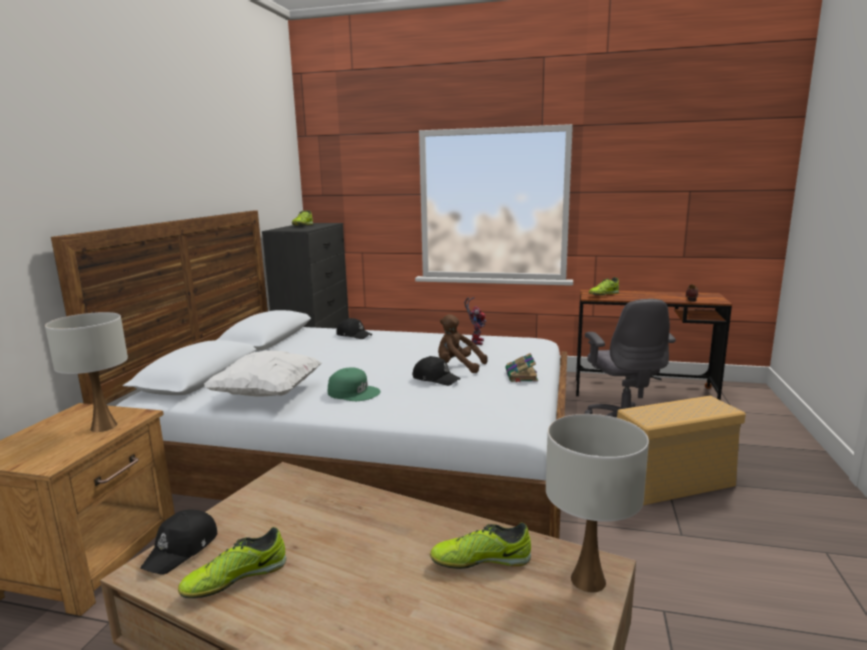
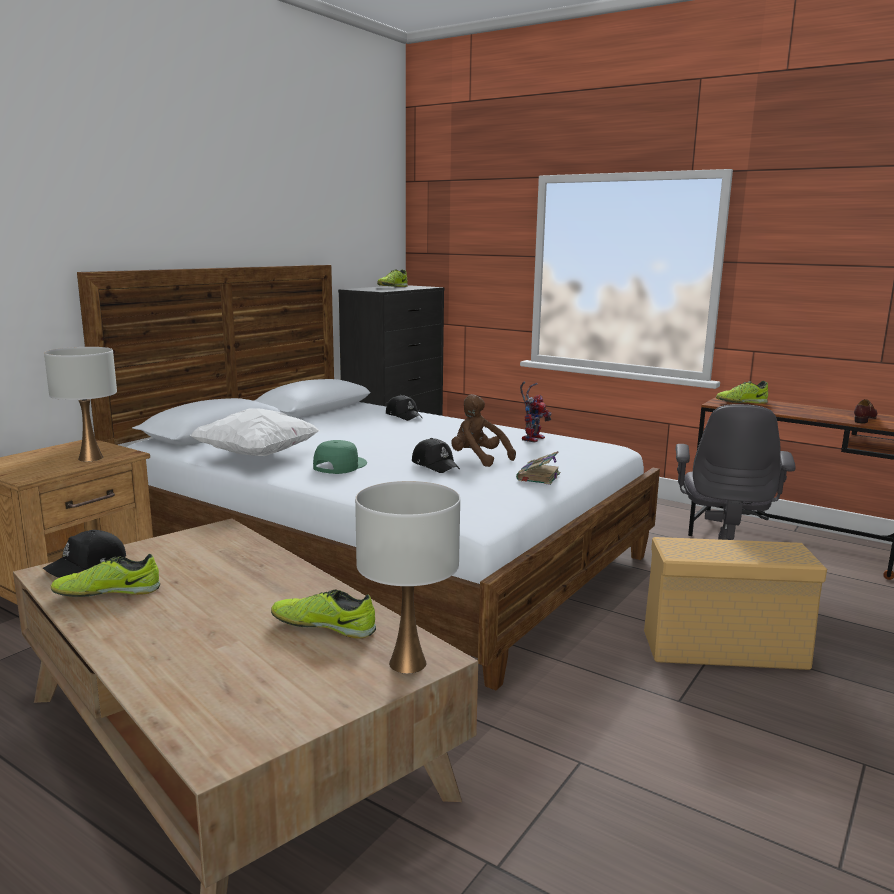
camera: 20 degrees right, 0 degrees up
(354, 392) = (339, 465): green cap -> green cap turned 105 degrees counterclockwise

